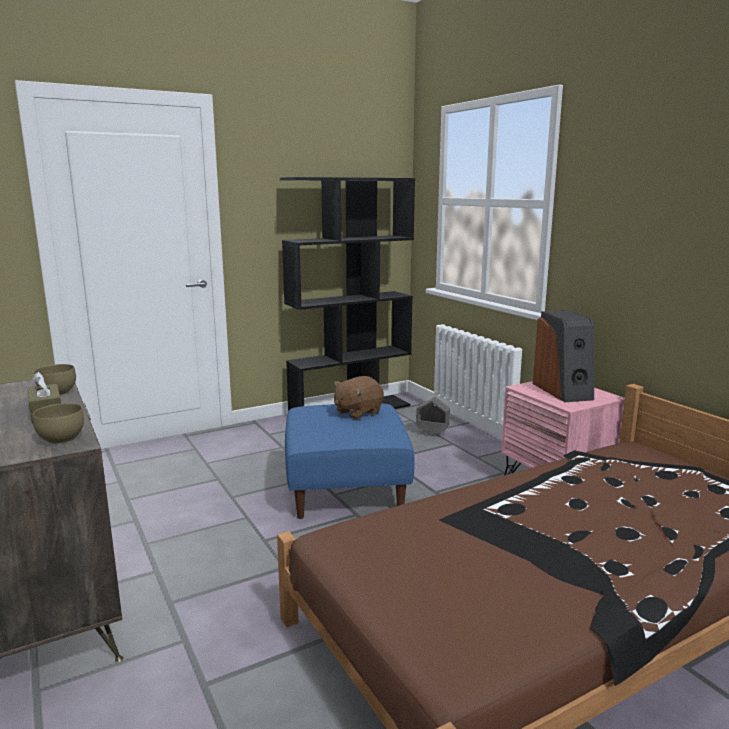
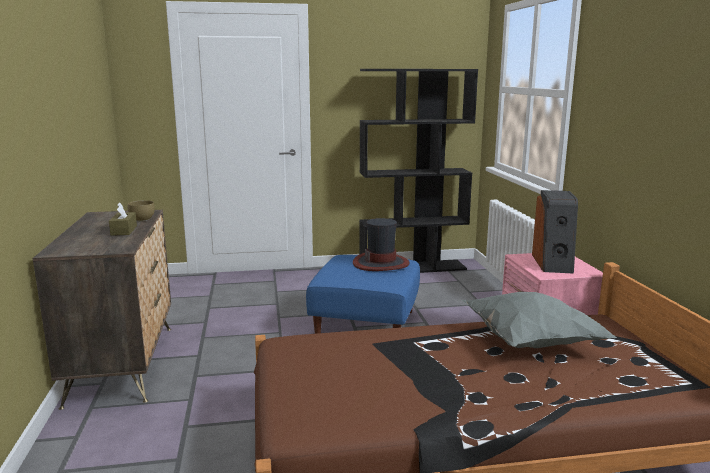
camera: 20 degrees right, 0 degrees up
(62, 438) = (117, 245): brown bowl -> none
(357, 412) = (381, 263): brown plush toy -> hat
(432, 434) = (468, 294): grey planter -> none
(600, 487) = (529, 342): none -> grey pillow

